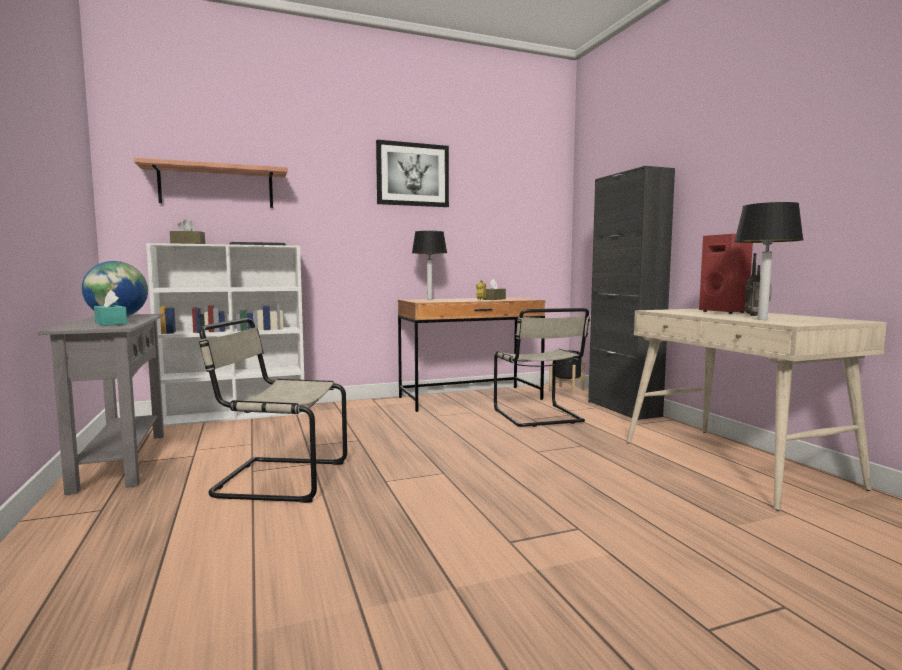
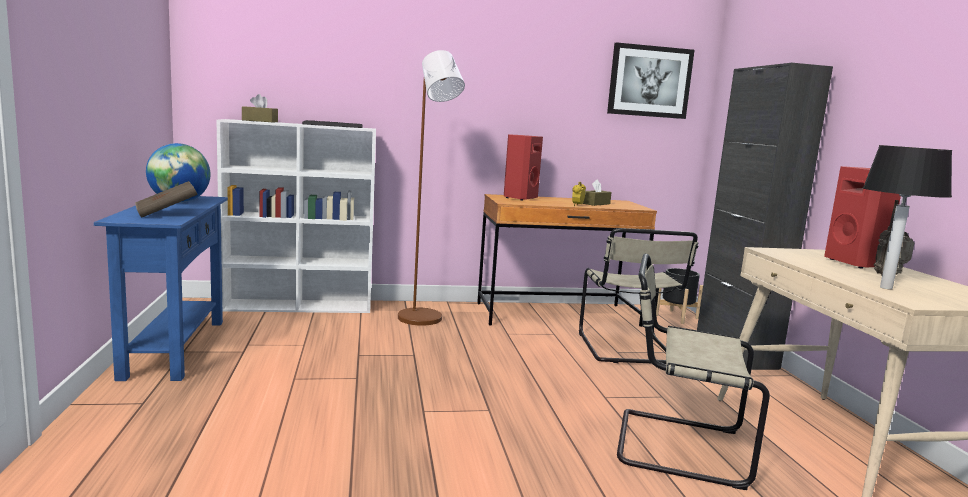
camera: 10 degrees right, 5 degrees up
(111, 323) = (166, 213): turquoise tissue box -> brown book
(121, 460) = (175, 348): grey console table -> blue console table
(217, 187) = (294, 58): shelf -> none
(277, 479) = (315, 392): beige chair -> beige chair (675, 446)
(357, 414) = (424, 321): none -> brown floor lamp
(412, 174) = (514, 49): picture -> picture (649, 81)
(429, 299) = (519, 198): table lamp -> red speaker

